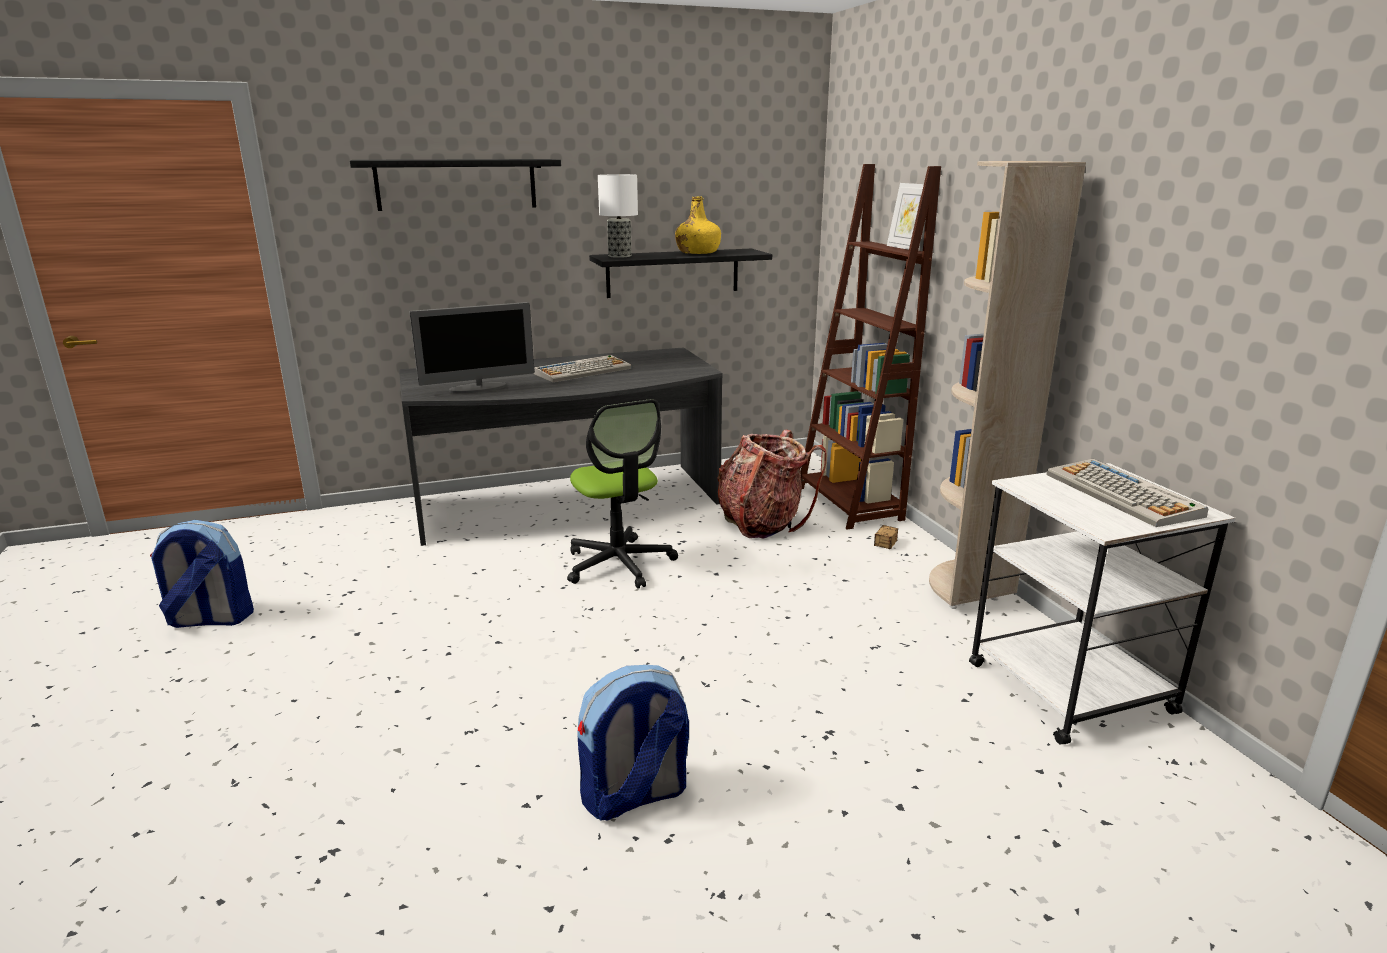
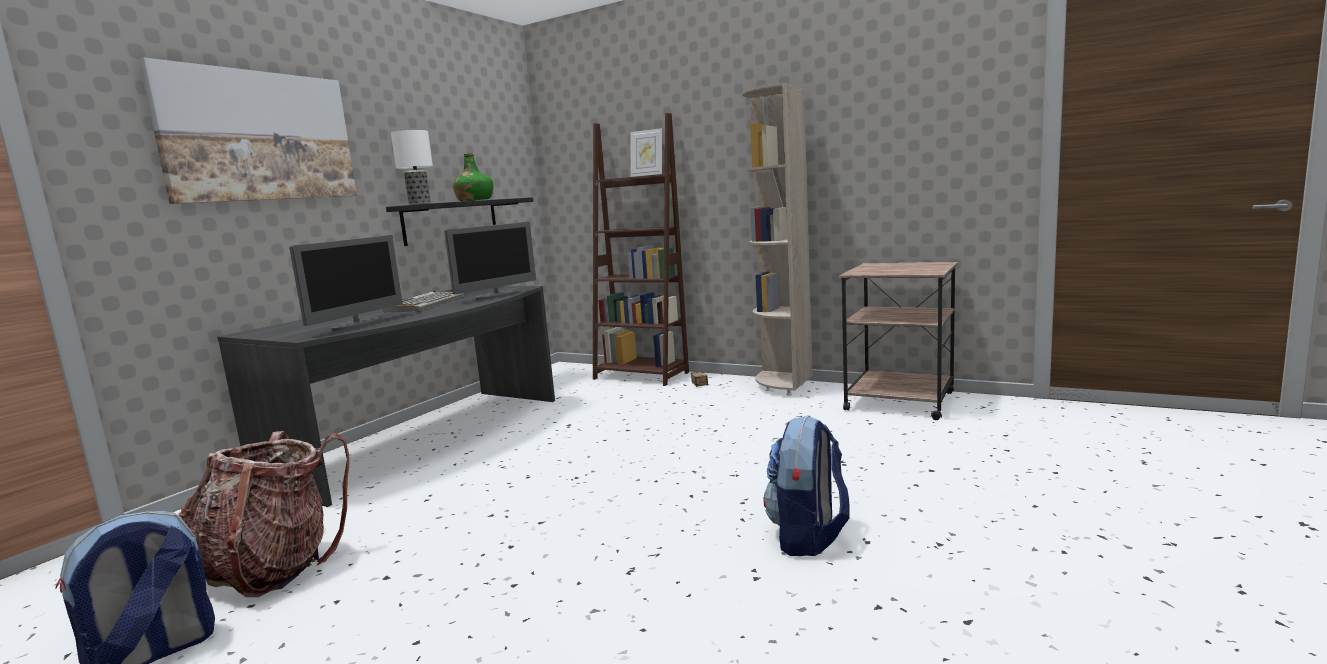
camera: 40 degrees left, 10 degrees down
(456, 184) = (259, 136): black shelf -> picture
(619, 564) = (546, 450): office chair -> none
(650, 378) = (497, 295): none -> monitor
(698, 252) = (474, 200): yellow bottle -> green bottle
(762, 523) = (605, 400): backpack -> backpack (273, 568)
(1071, 690) = (901, 402): white cart -> brown cart
(1123, 495) = (902, 266): keyboard -> none

